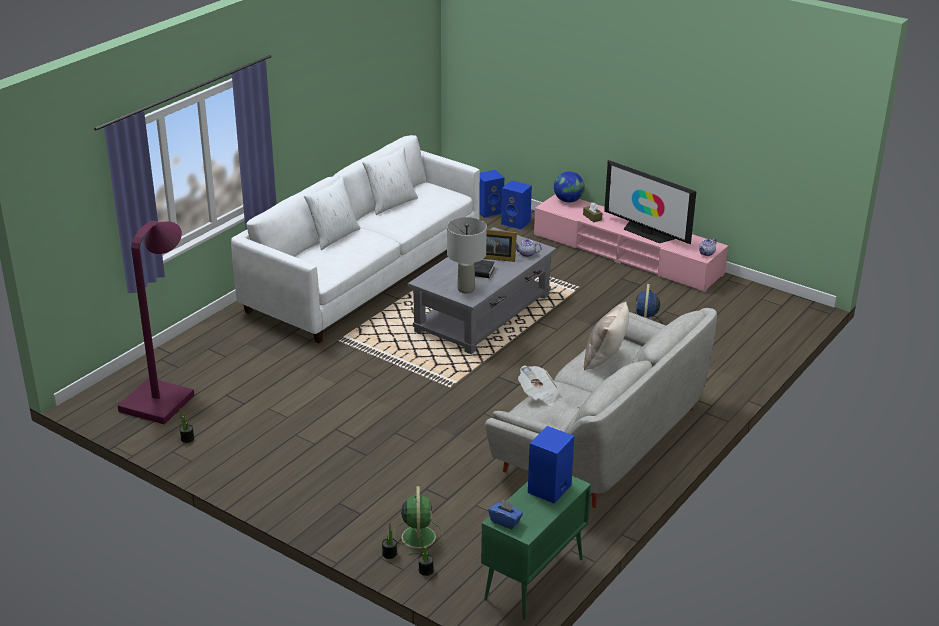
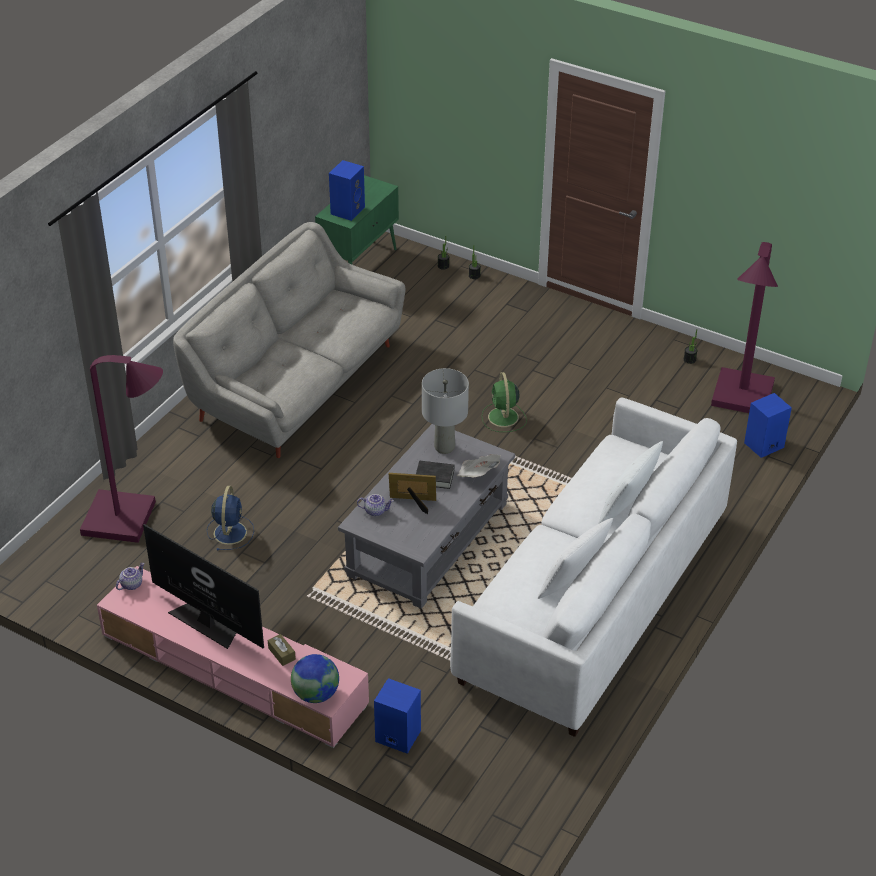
camera: 175 degrees right, 10 degrees up
(418, 536) = (454, 290): green fan -> green fan (503, 418)
(489, 211) = (442, 766): blue speaker -> blue speaker (763, 446)
(505, 521) = (380, 187): blue tissue box -> none
(538, 394) = (357, 327): newspaper -> newspaper (478, 474)
(605, 359) = (289, 372): beige pillow -> none
(730, 338) = (130, 520): none -> purple floor lamp

